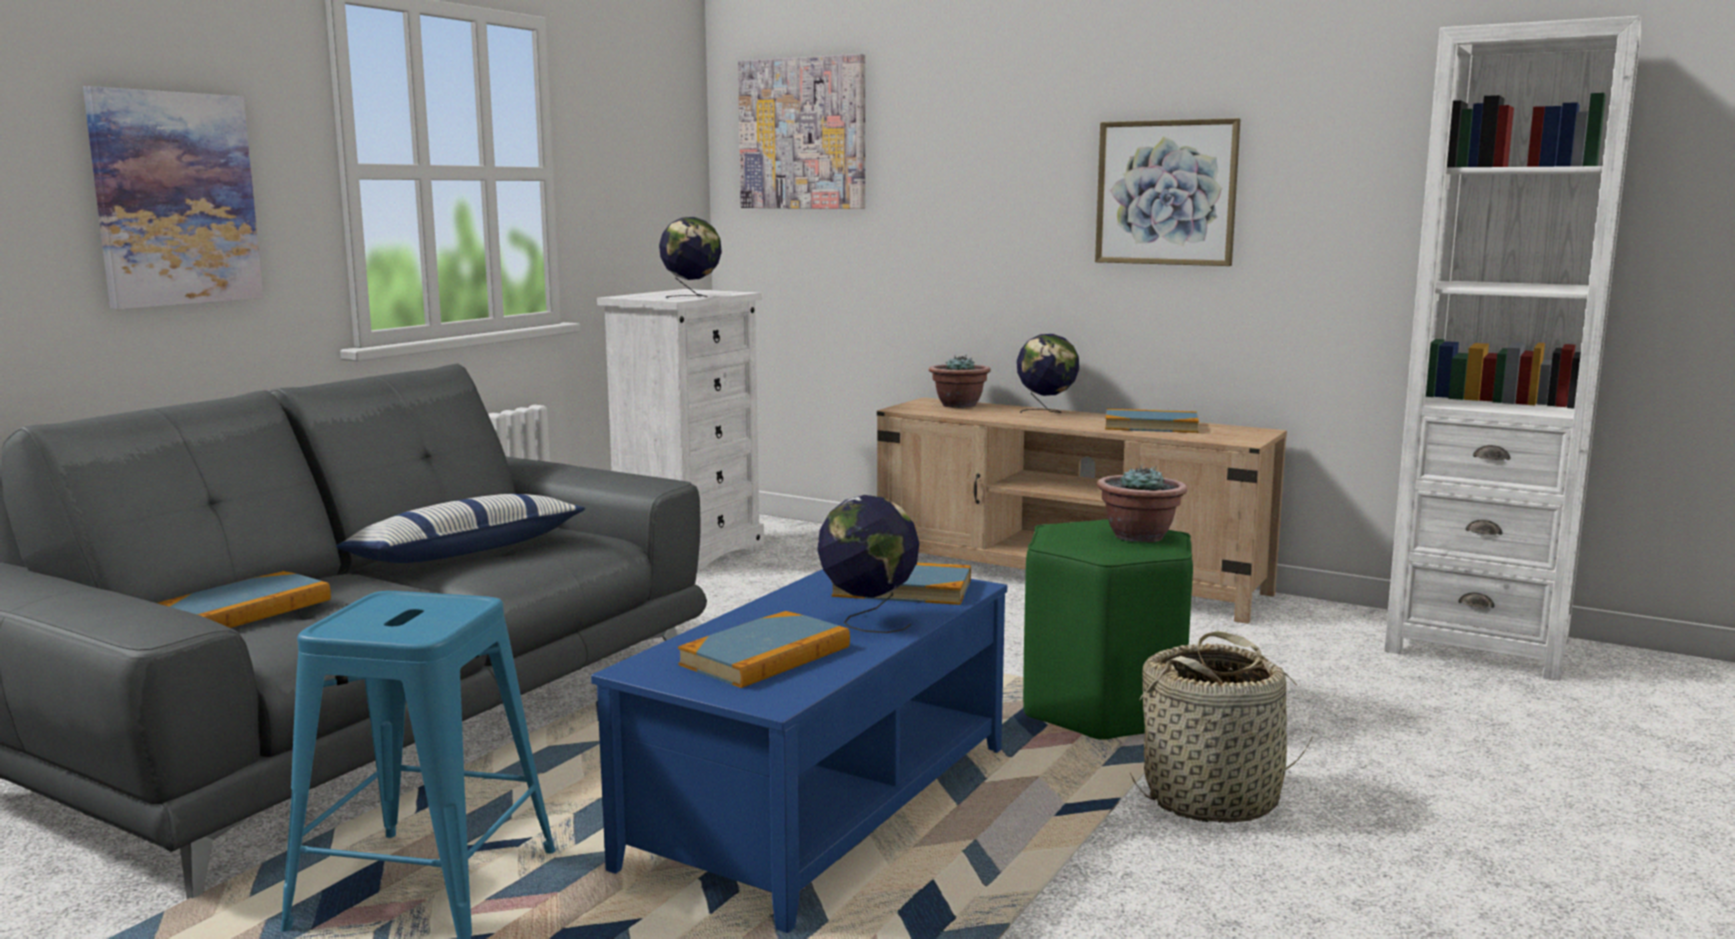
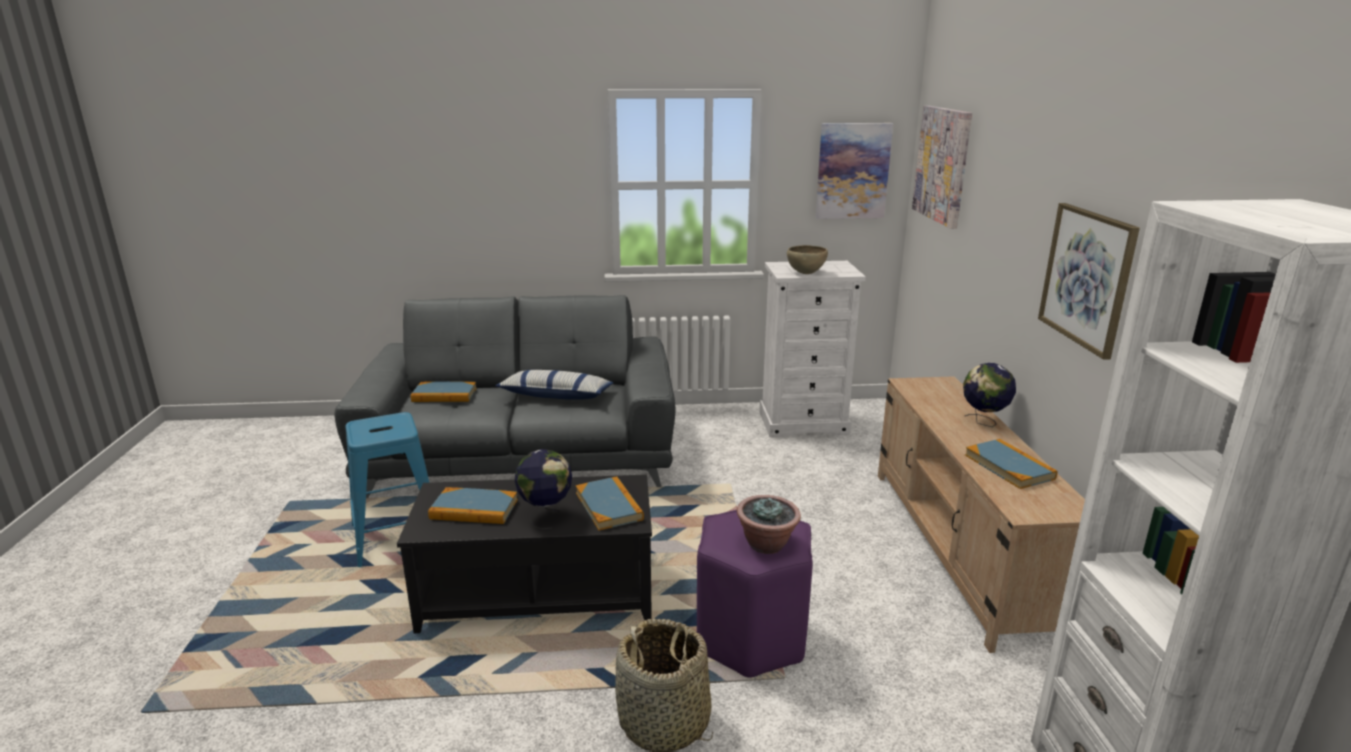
camera: 55 degrees right, 10 degrees up
(175, 199) = (519, 200): picture -> picture (852, 171)
(692, 297) = (806, 273): globe -> brown bowl
(819, 805) = (538, 592): blue coffee table -> black coffee table
(958, 405) = (948, 393): potted plant -> none
(1101, 708) = (750, 637): green stool -> purple stool

